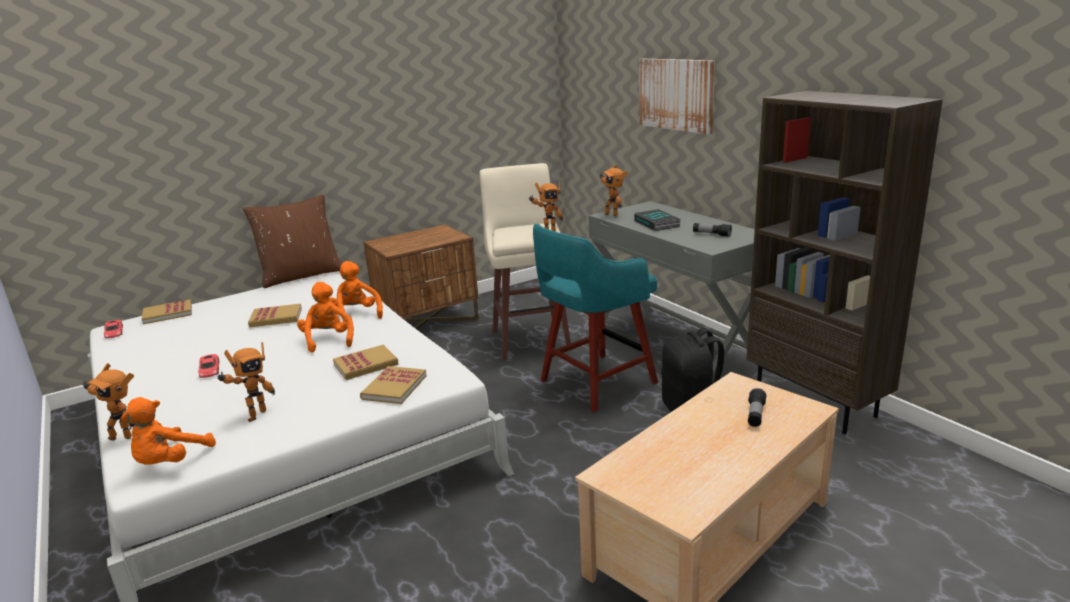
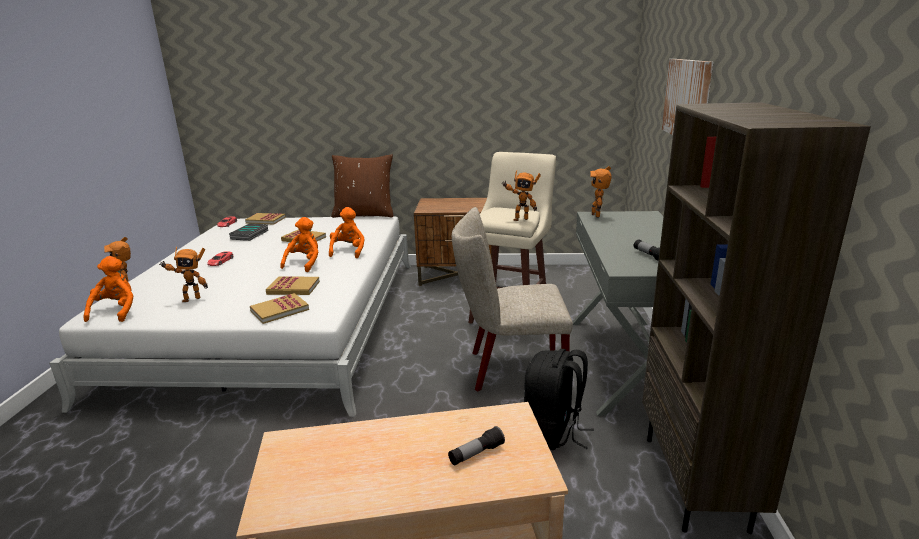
camera: 35 degrees right, 0 degrees up
(170, 462) = (116, 311): orange plush toy -> orange plush toy turned 120 degrees clockwise
(595, 383) = (510, 369): turquoise stool -> beige chair
(657, 223) = (620, 233): book -> book (250, 235)

